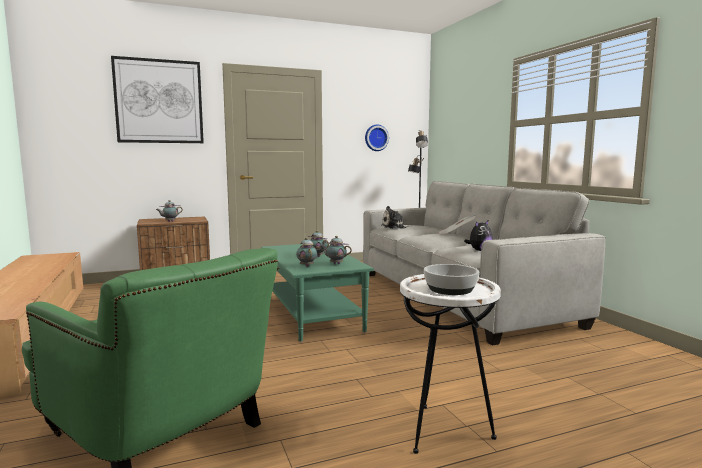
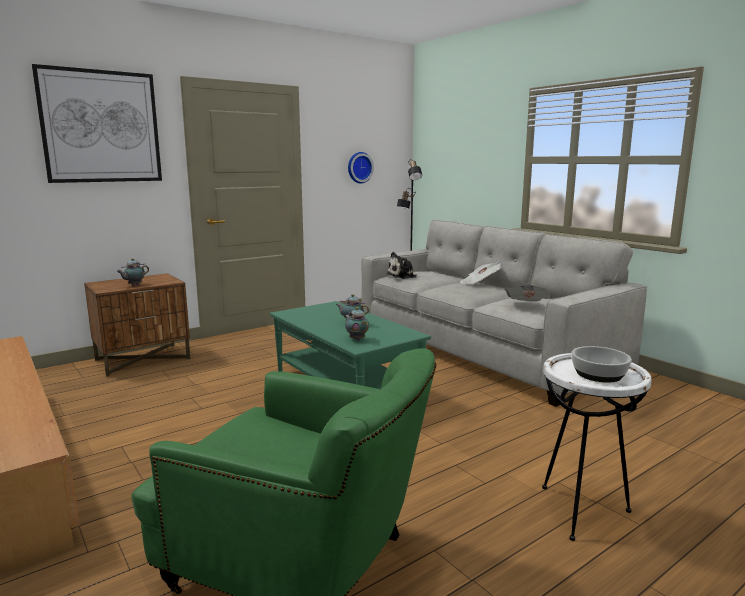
camera: 15 degrees left, 5 degrees up
(335, 263) = (384, 333): teapot -> none
(479, 250) = (527, 306): plush toy -> newspaper

